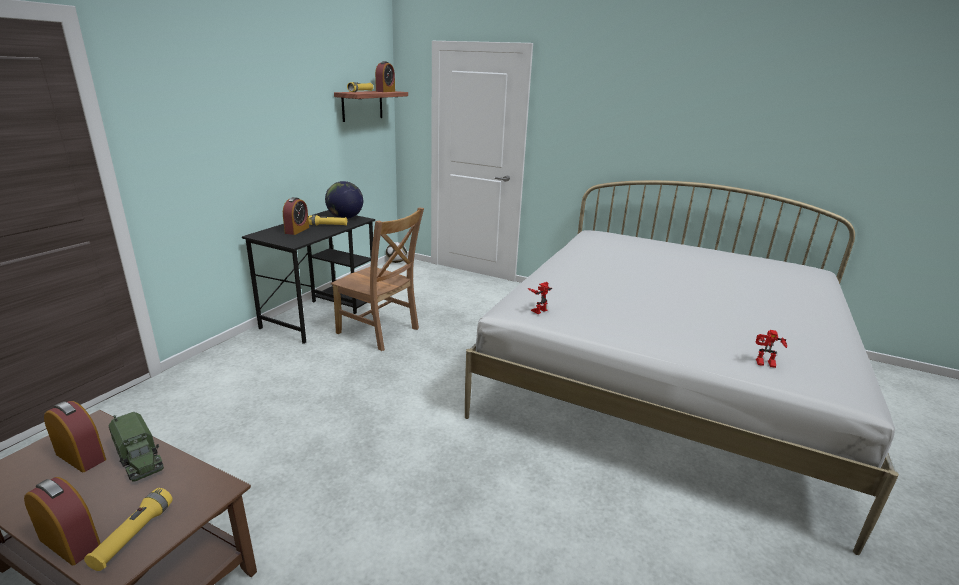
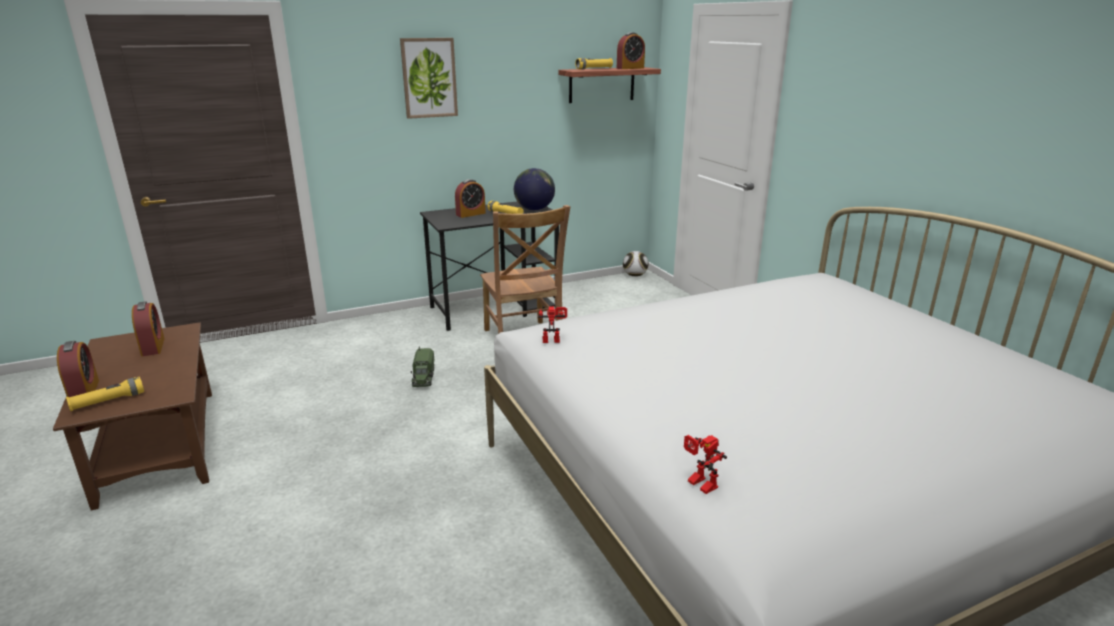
camera: 40 degrees right, 0 degrees up
(139, 459) = (172, 360): toy truck -> toy truck (423, 377)
(236, 100) = (429, 78): none -> picture

